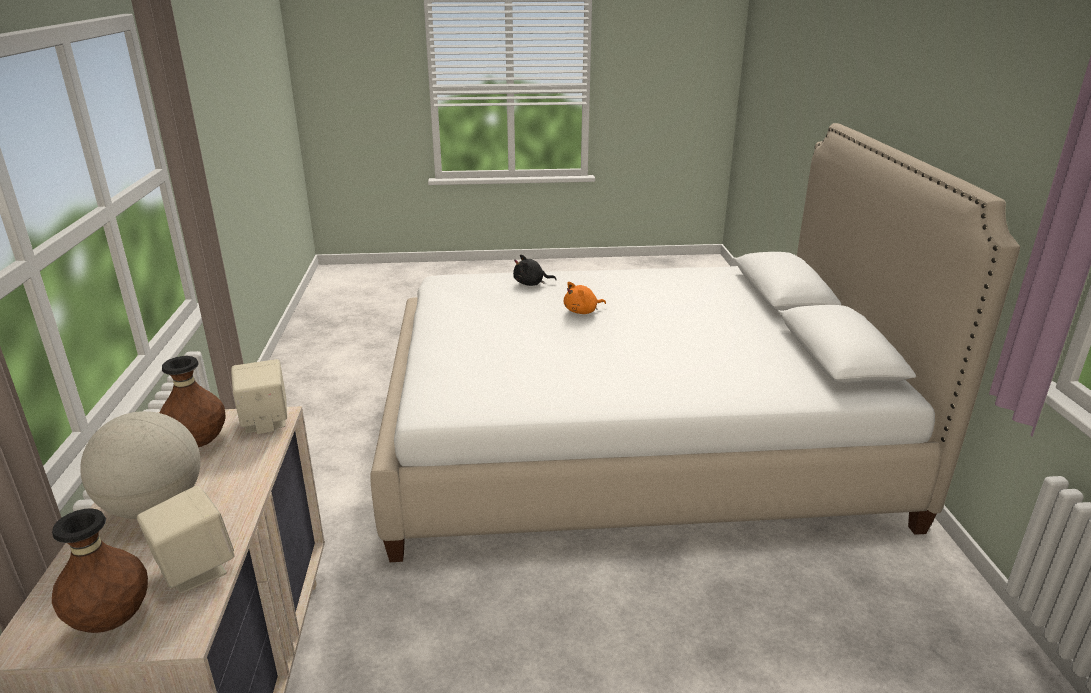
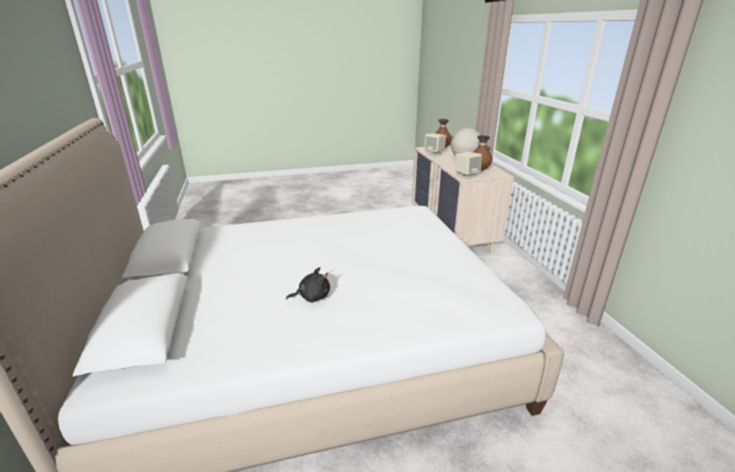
camera: 170 degrees right, 0 degrees up
(531, 283) = (417, 311): black plush toy -> black plush toy (312, 297)
(582, 311) = (355, 277): orange plush toy -> none

